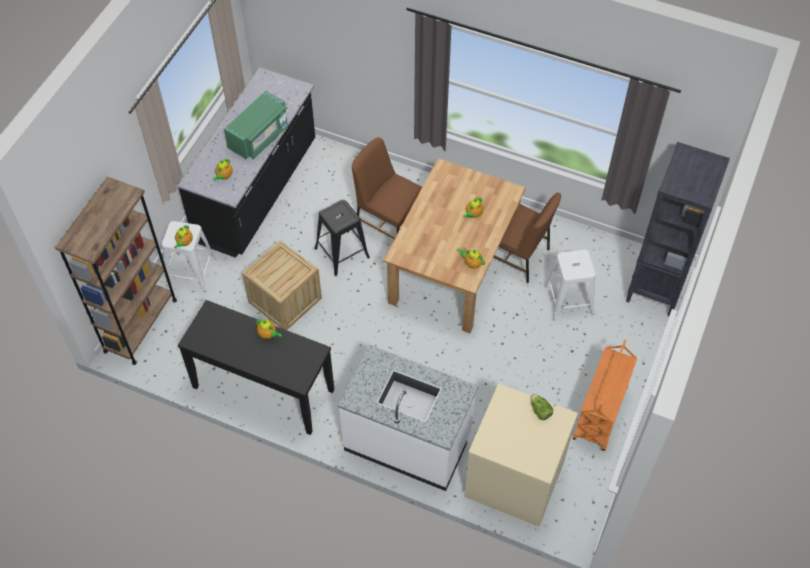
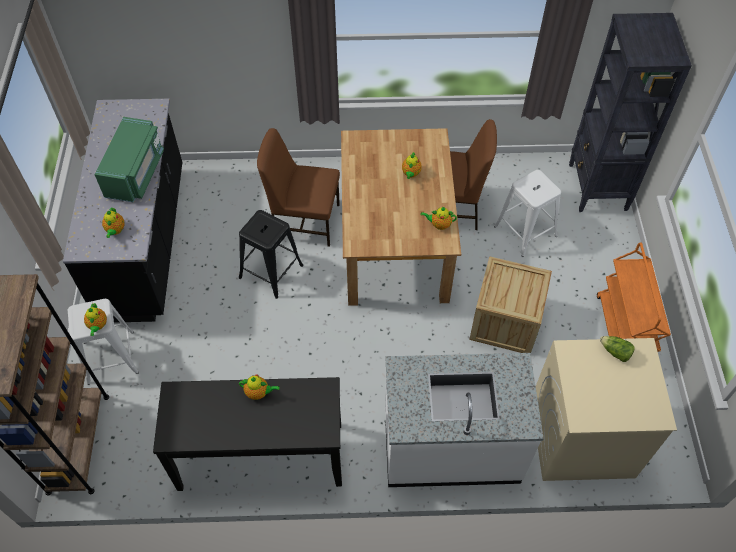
camera: 25 degrees left, 0 degrees up
(285, 300) = (235, 346): crate -> crate (505, 321)

